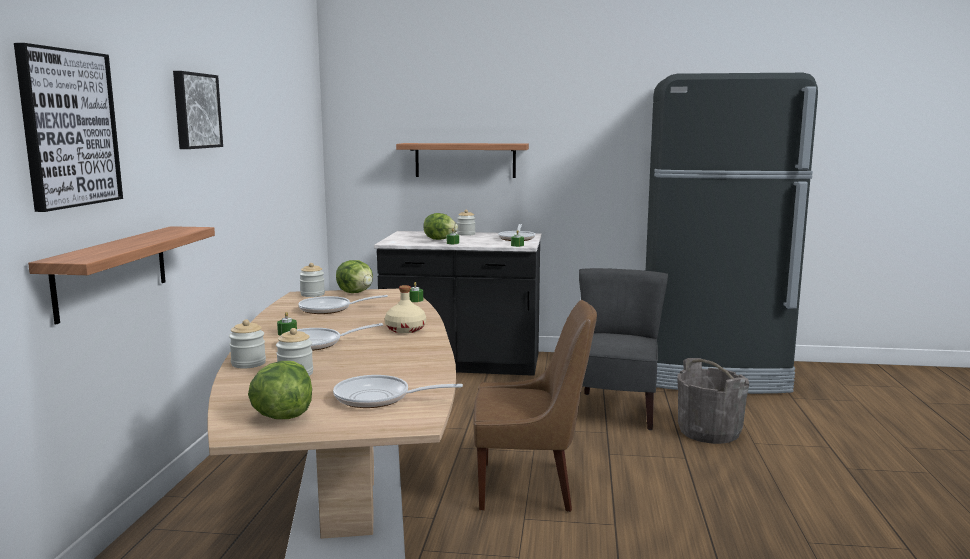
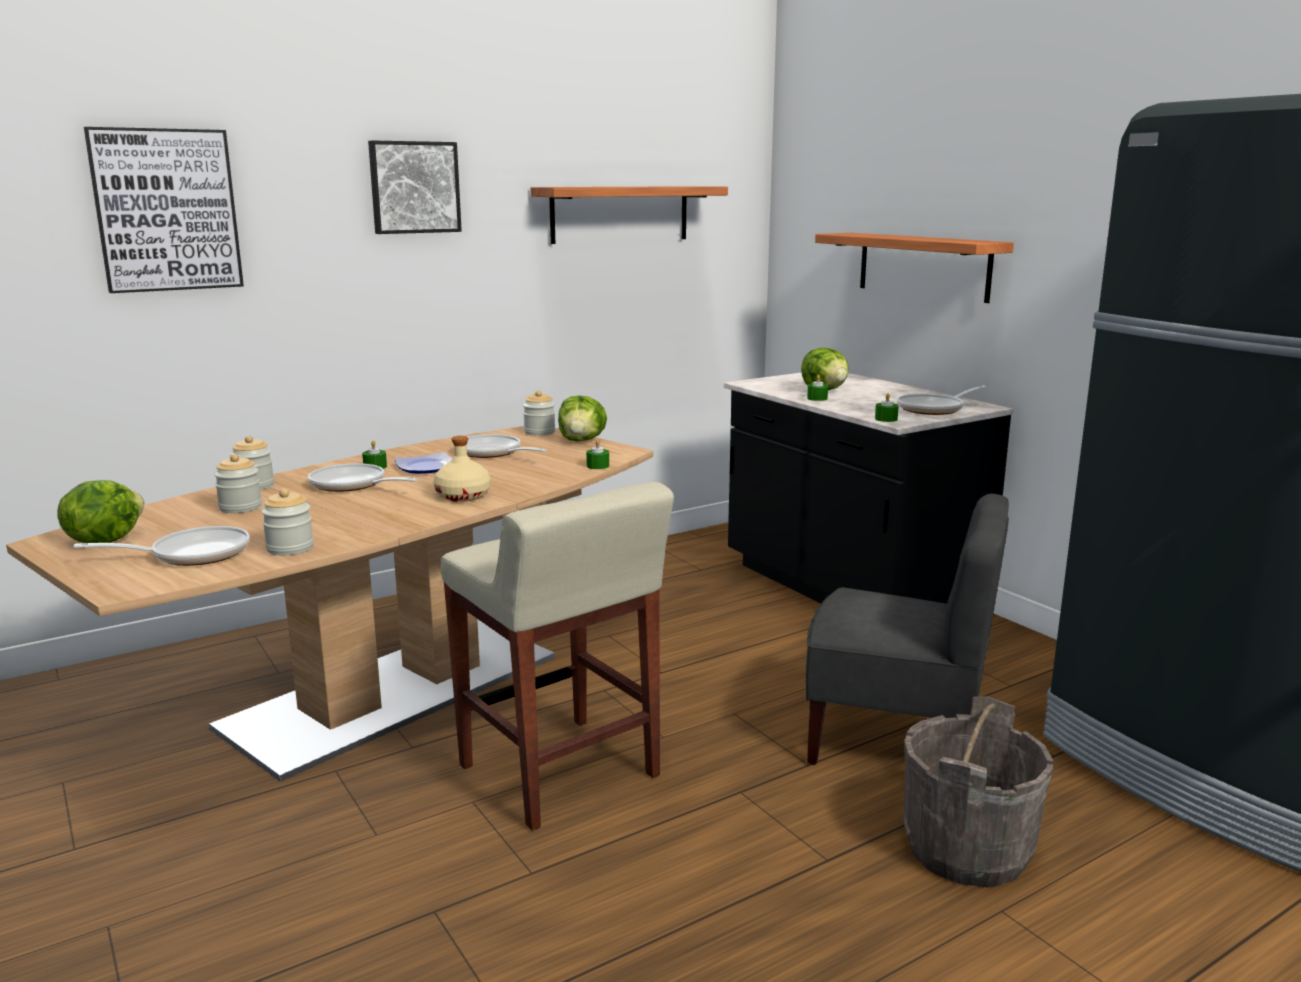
camera: 50 degrees right, 5 degrees up
(112, 271) = (233, 362): shelf -> shelf (620, 214)
(322, 324) = (427, 467): none -> plate
(379, 398) = (192, 554): frying pan -> frying pan turned 105 degrees clockwise
(466, 234) = (891, 389): jar -> jar (290, 548)
(530, 487) = (560, 773): brown chair -> beige stool
(614, 410) = (895, 742): grey chair -> grey chair turned 45 degrees clockwise

